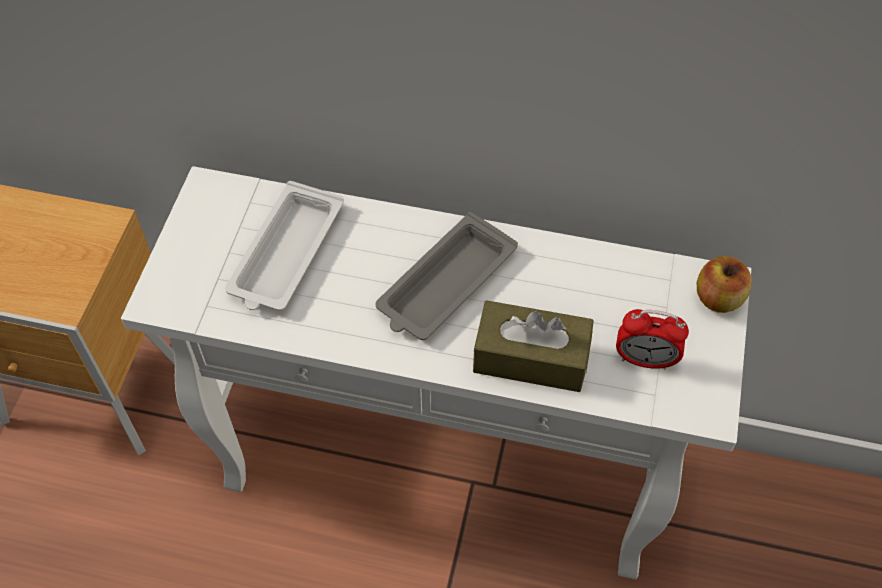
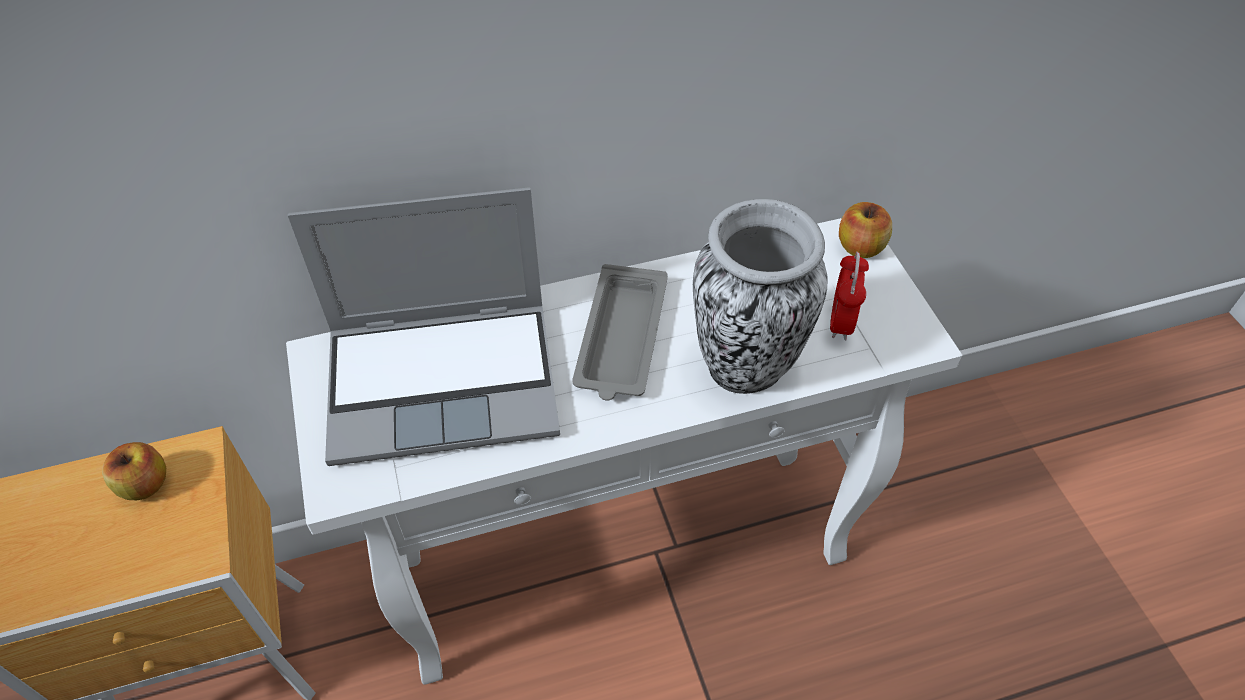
camera: 30 degrees left, 5 degrees down
(58, 230) = (145, 484): none -> apple
(286, 254) = (446, 381): white tray -> laptop
(531, 358) = (744, 367): brown tissue box -> vase
(645, 360) = (840, 323): alarm clock -> alarm clock turned 120 degrees clockwise

